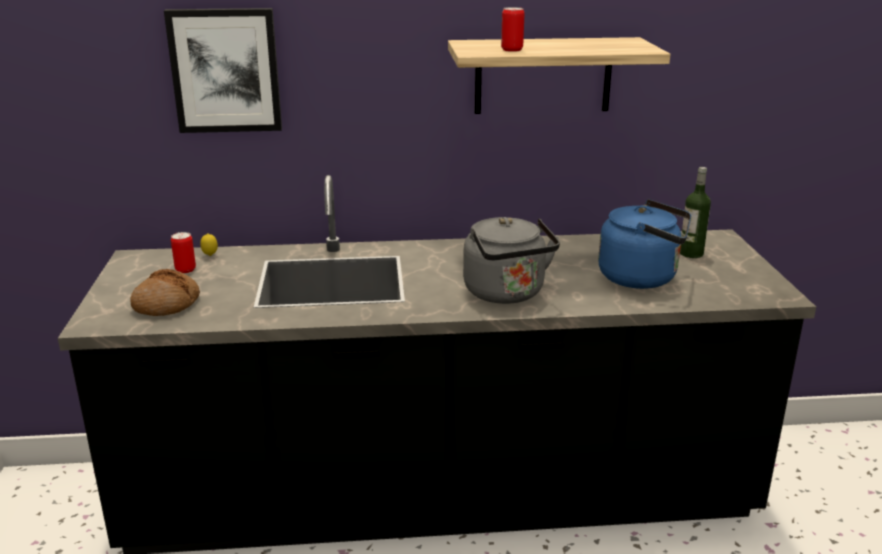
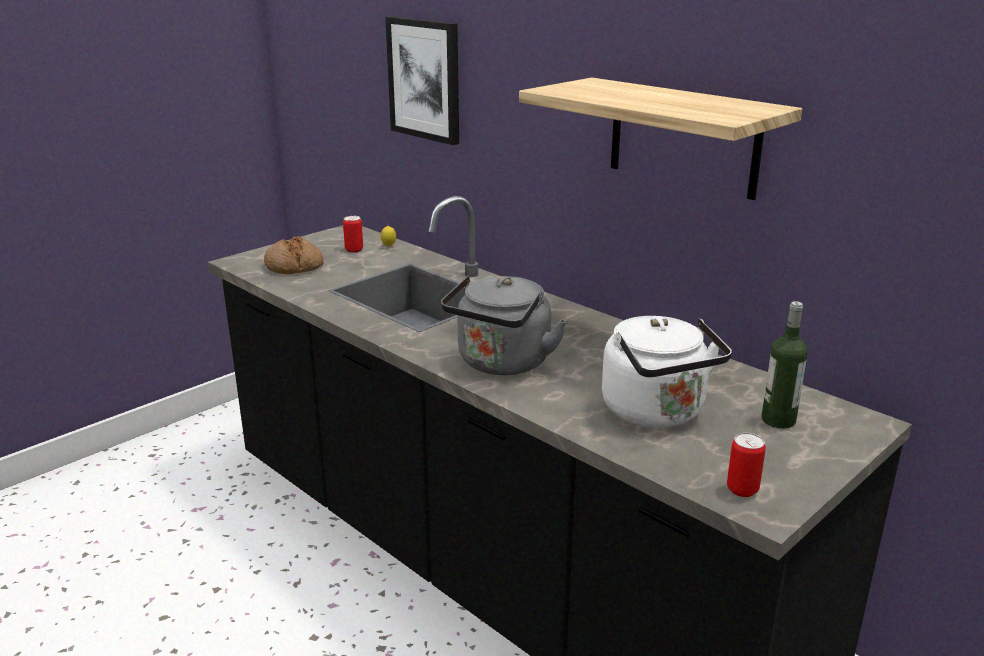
camera: 50 degrees right, 0 degrees up
(512, 50) = (592, 93): can -> can (742, 489)
(642, 278) = (657, 413): blue kettle -> white kettle

